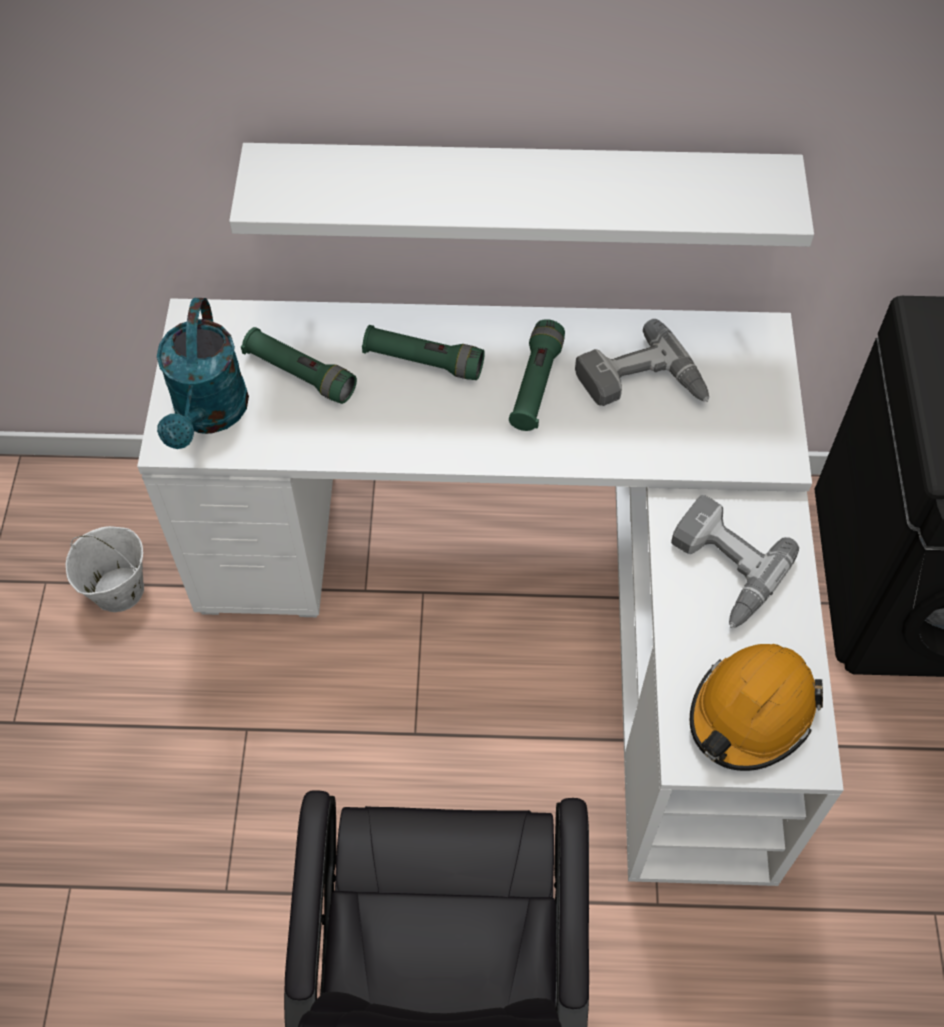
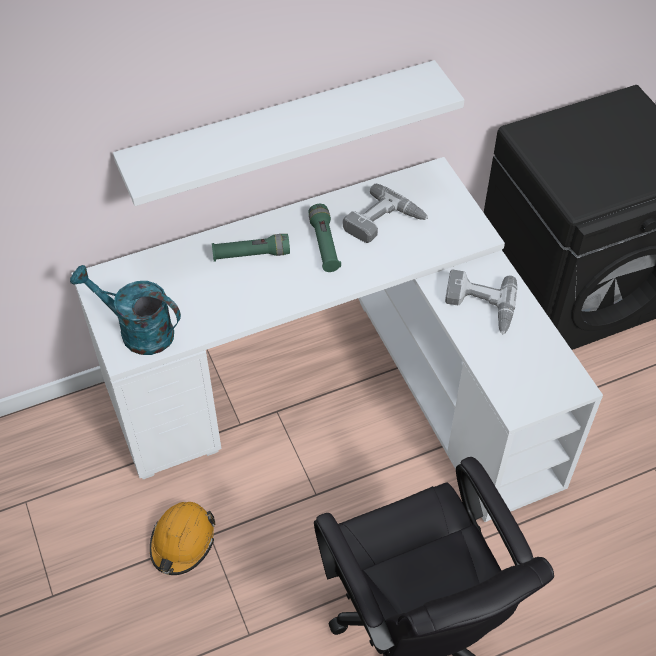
camera: 25 degrees left, 5 degrees down
(118, 591) = (79, 487): white bucket -> none
(209, 415) = (137, 331): turquoise watering can -> turquoise watering can turned 135 degrees clockwise
(300, 374) = (180, 288): green flashlight -> none
(751, 713) = (535, 375): orange hard hat -> orange hard hat (182, 542)

